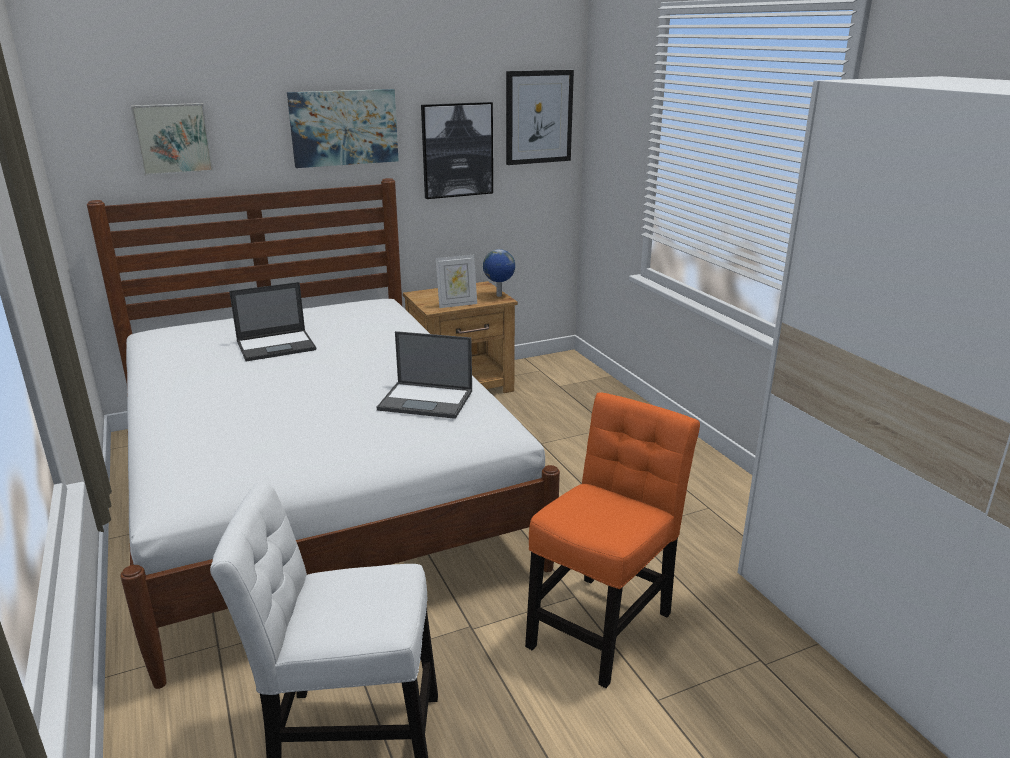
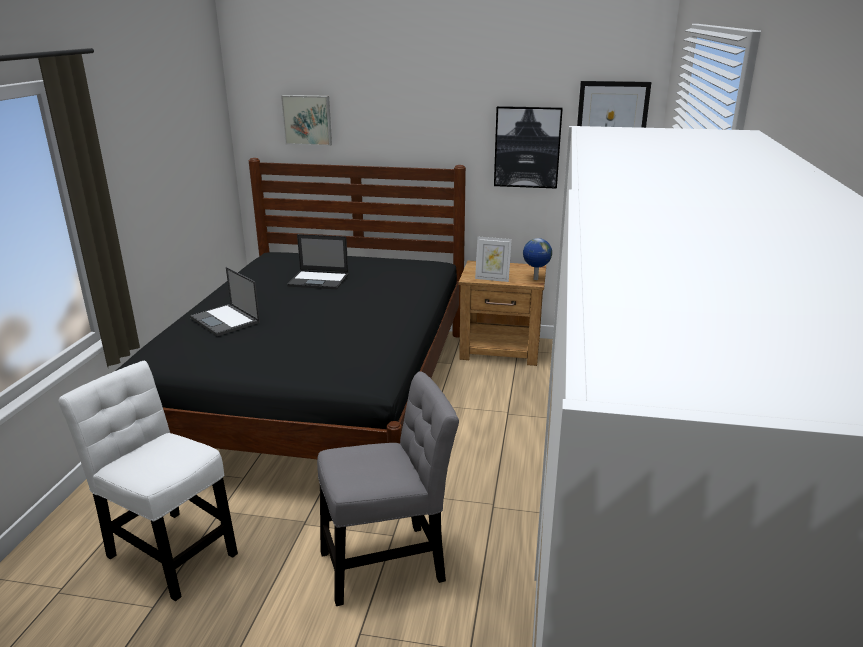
camera: 35 degrees right, 0 degrees up
(316, 490) = (319, 393): white bed -> black bed
(344, 127) = (430, 121): picture -> none
(427, 400) = (349, 344): laptop -> laptop (225, 320)
(602, 623) = (388, 563): orange chair -> grey chair

